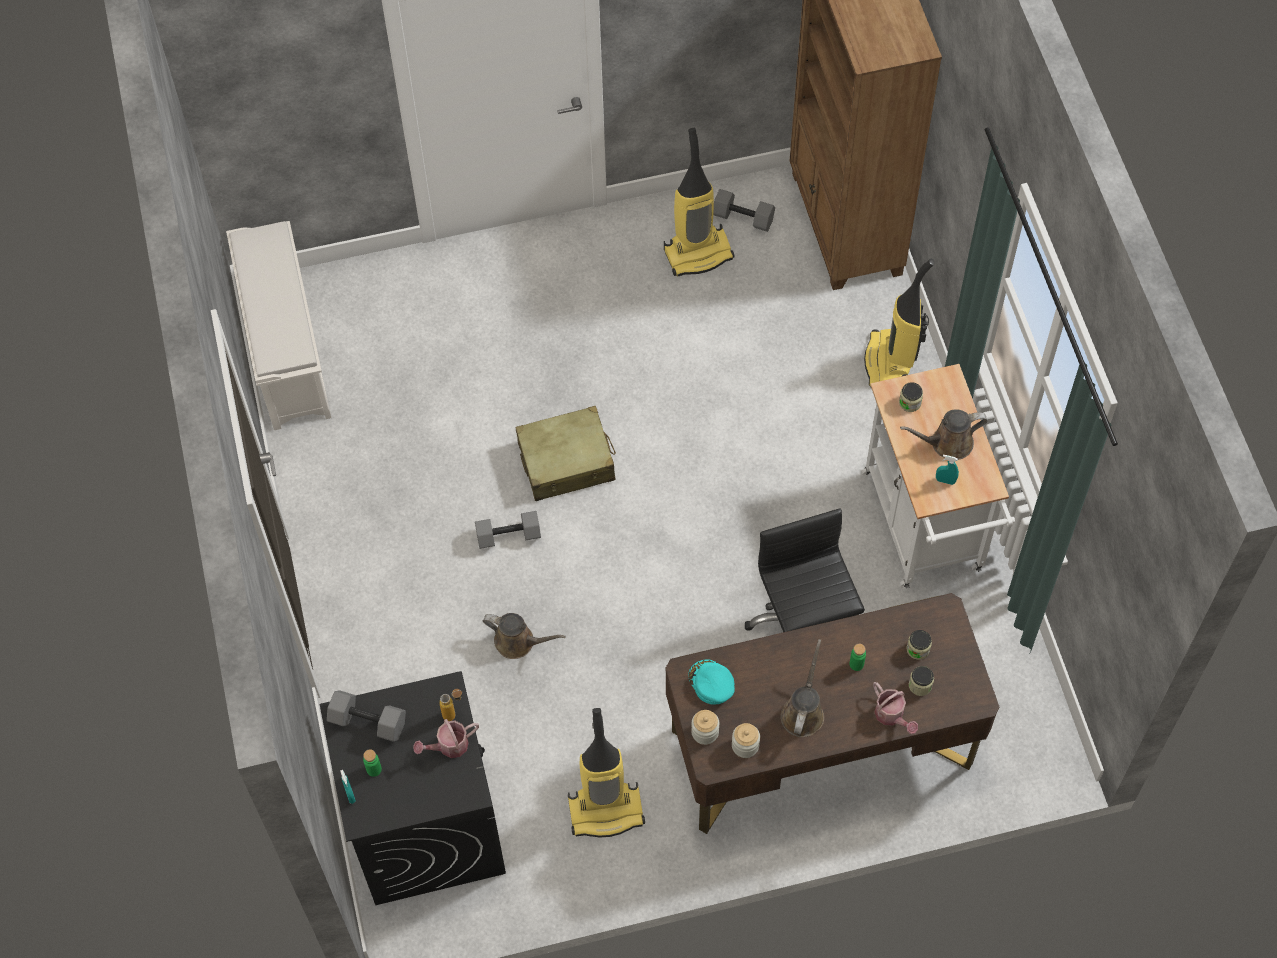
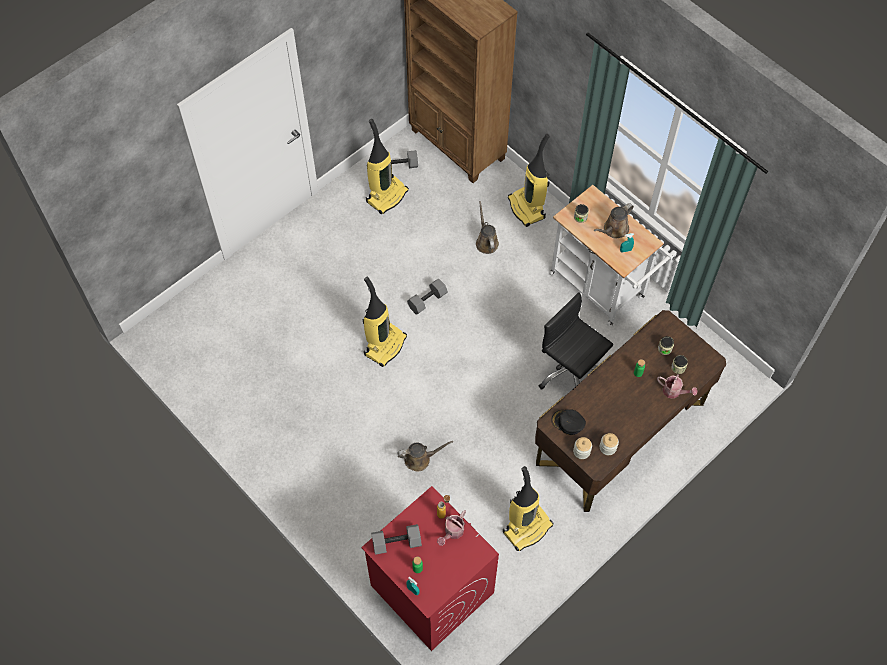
camera: 30 degrees left, 0 degrees up
(286, 353) = (181, 360): white shoe rack -> none
(425, 823) = (431, 589): black washing machine -> red washing machine
(508, 537) = (377, 403): grey dumbbell -> grey dumbbell (427, 301)
(567, 462) = (385, 345): beige suitcase -> vacuum cleaner
(711, 683) = (568, 423): turquoise cap -> black cap
(803, 712) = (626, 413): brown watering can -> brown watering can (486, 241)

